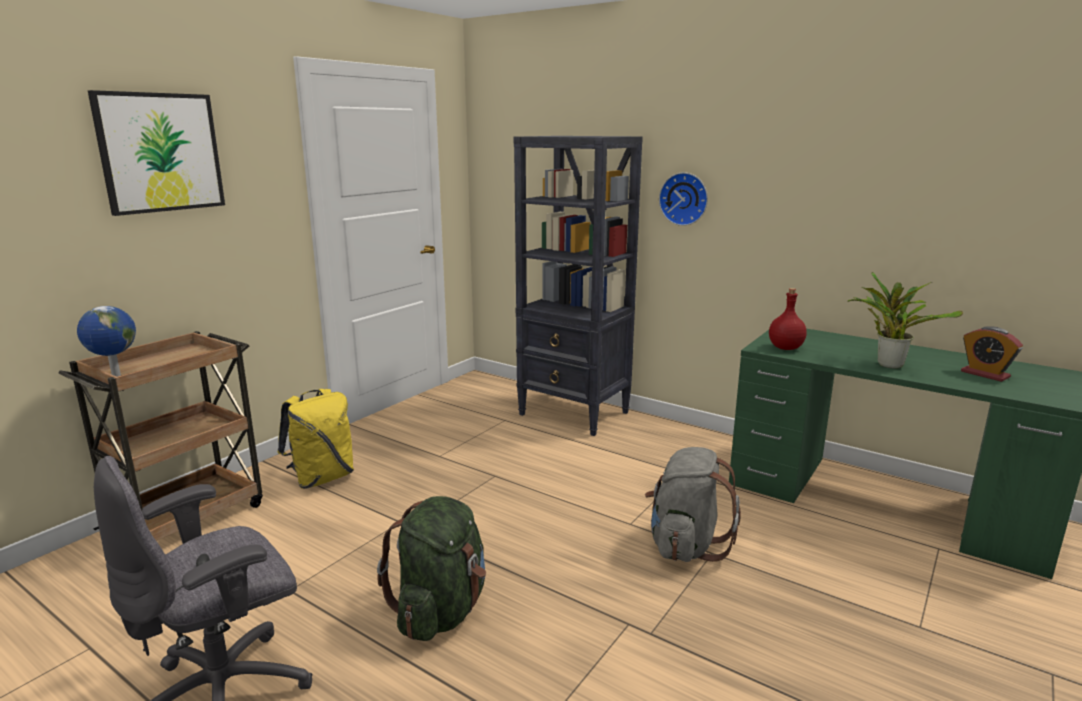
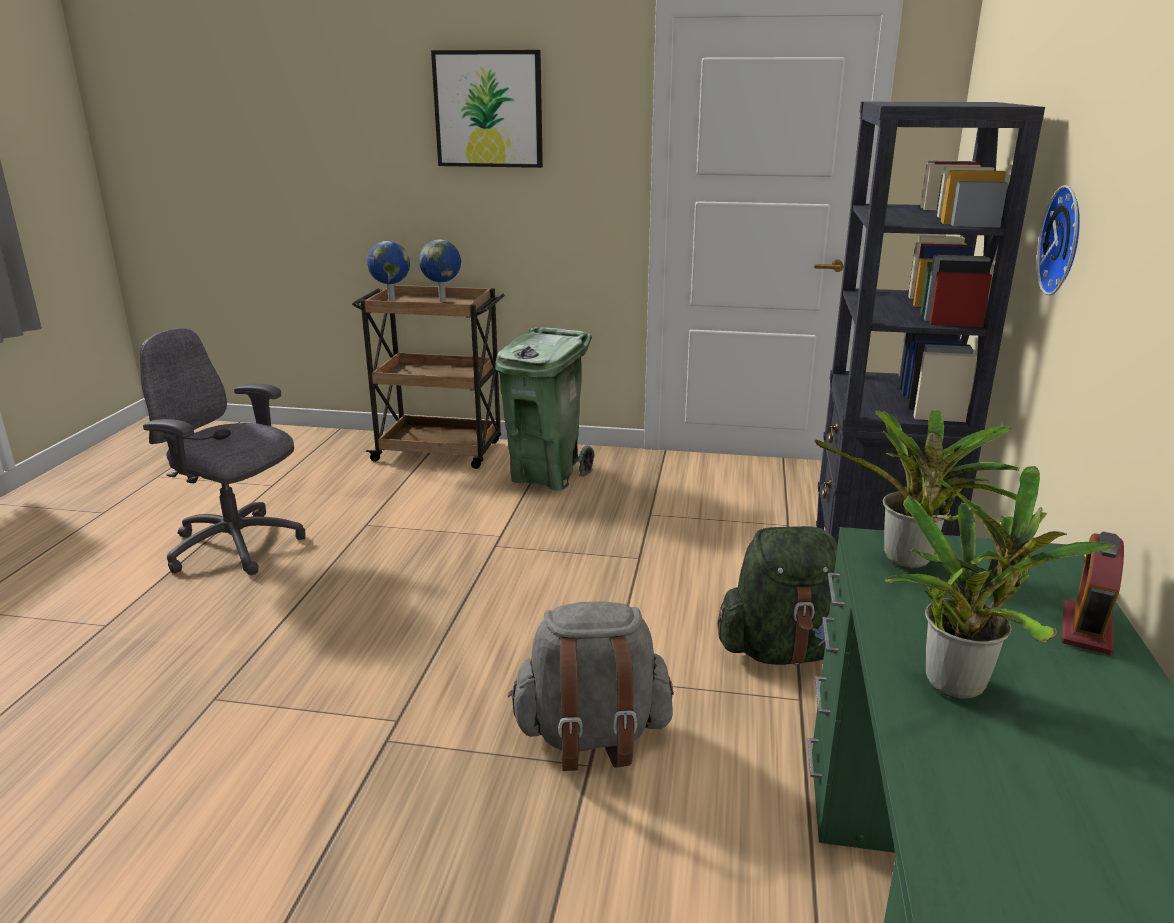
camera: 65 degrees right, 5 degrees up
(162, 357) = (443, 301): none -> globe
(322, 478) = (547, 475): yellow backpack -> green trash can
(441, 611) = (369, 601): green backpack -> green backpack (785, 651)
(785, 348) = (910, 563): red bottle -> potted plant
(985, 374) = (1079, 840): alarm clock -> alarm clock (1086, 629)

